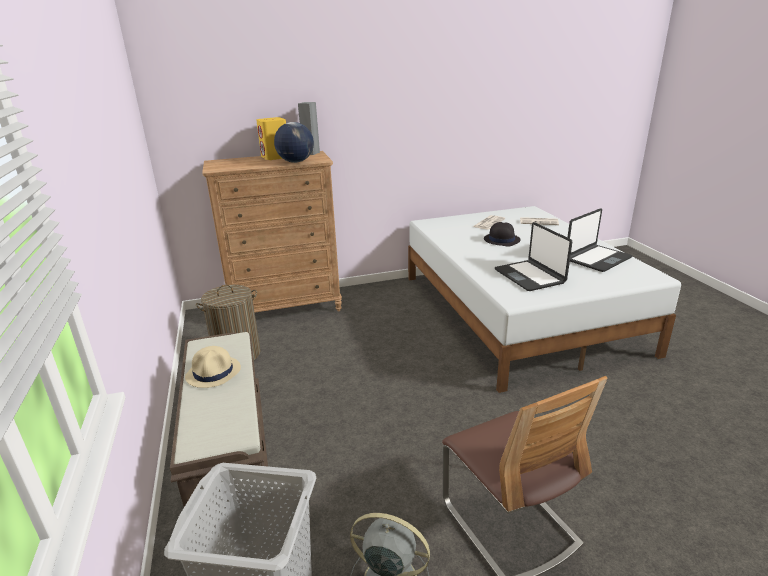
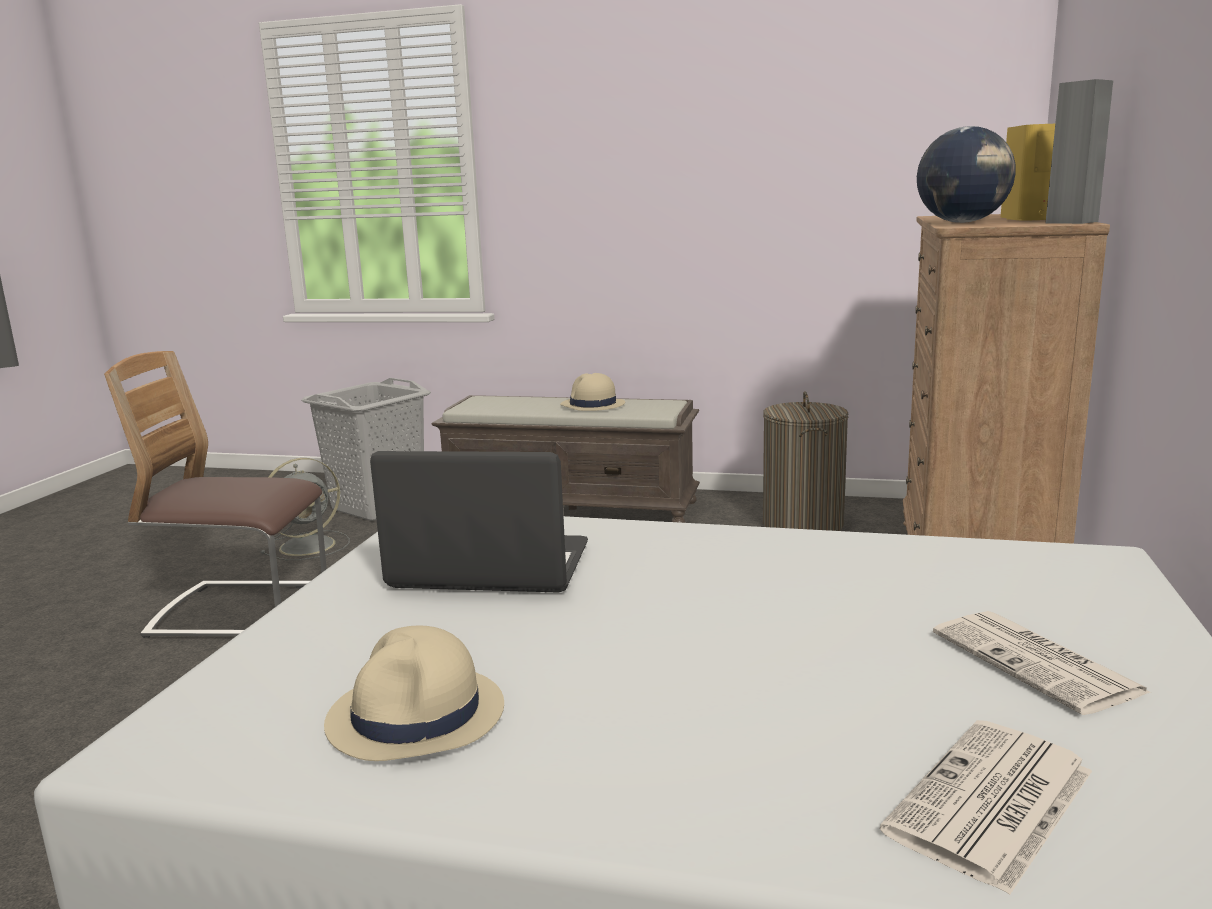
camera: 120 degrees right, 10 degrees down
(501, 240) = (798, 621): black hat -> none
(597, 259) = (417, 716): laptop -> beige hat

